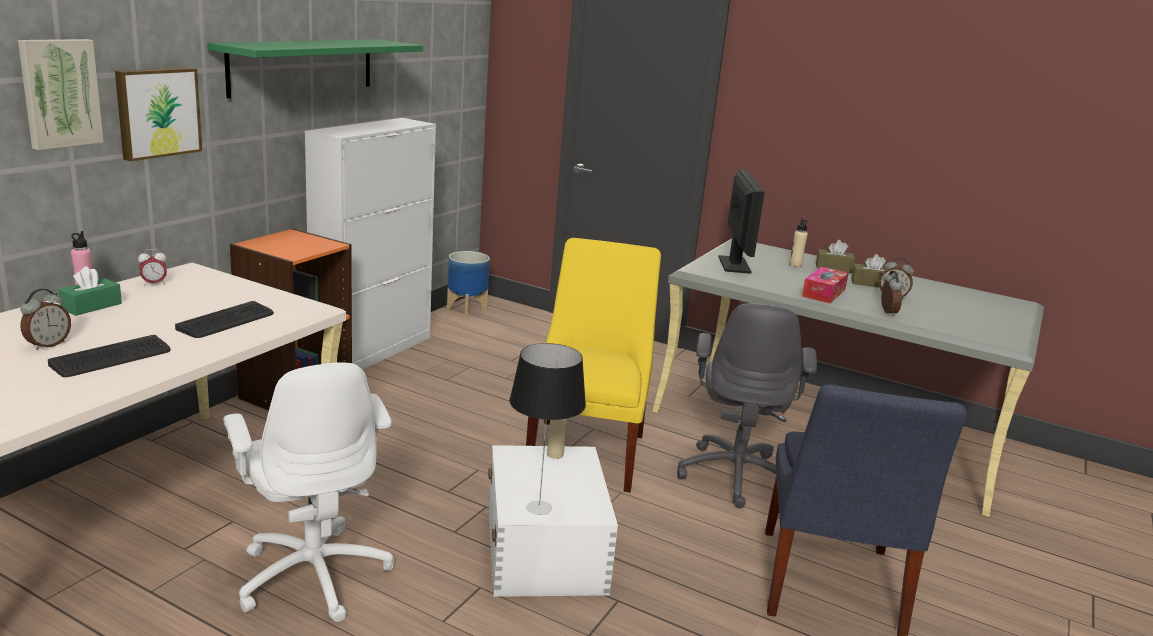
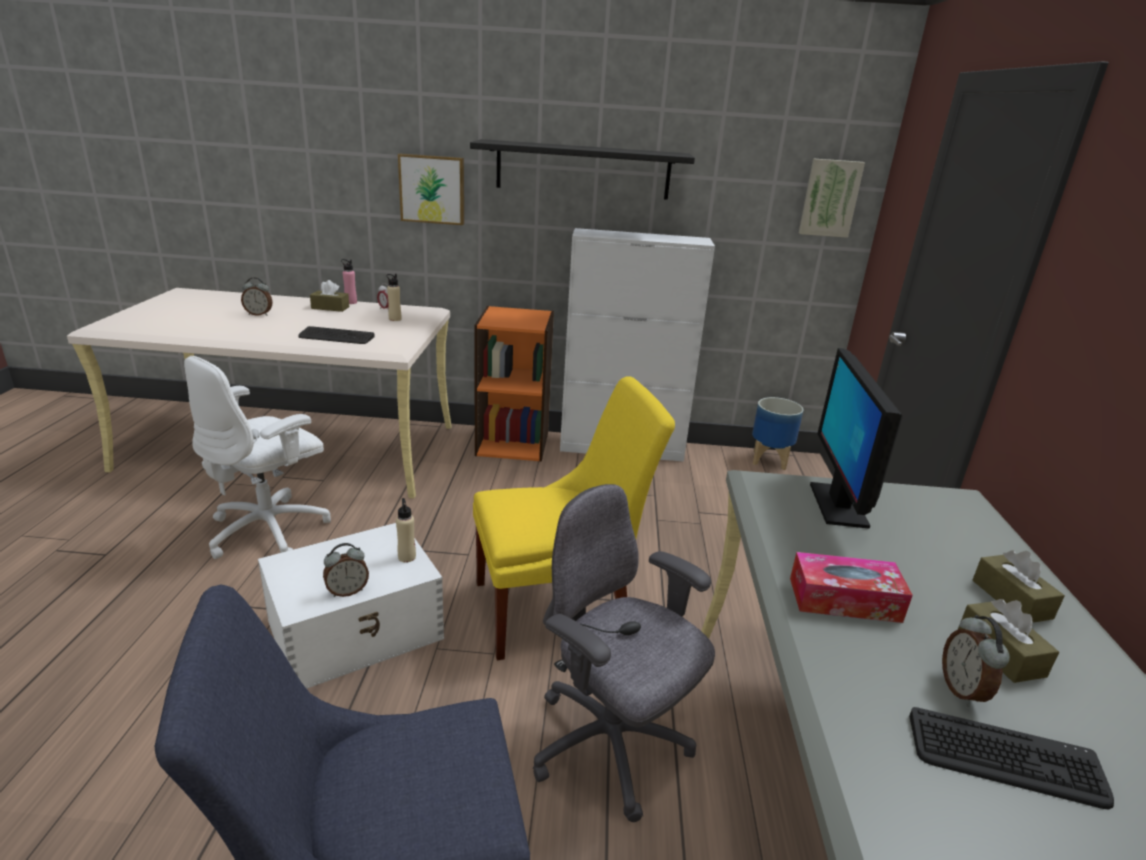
camera: 65 degrees right, 5 degrees up
(59, 93) = (358, 164): picture -> picture (829, 198)
(91, 306) = (330, 308): green tissue box -> brown tissue box
(112, 358) = (248, 329): keyboard -> keyboard (1005, 759)
(303, 66) = (583, 170): green shelf -> black shelf
(538, 507) = (298, 571): table lamp -> none
(734, 265) = (838, 505): monitor -> monitor turned 120 degrees clockwise
(736, 475) = (611, 747): grey office chair -> grey office chair turned 60 degrees clockwise
(795, 265) = (947, 557): beige bottle -> beige bottle (395, 319)
(886, 312) = (852, 686): alarm clock -> alarm clock (347, 591)

